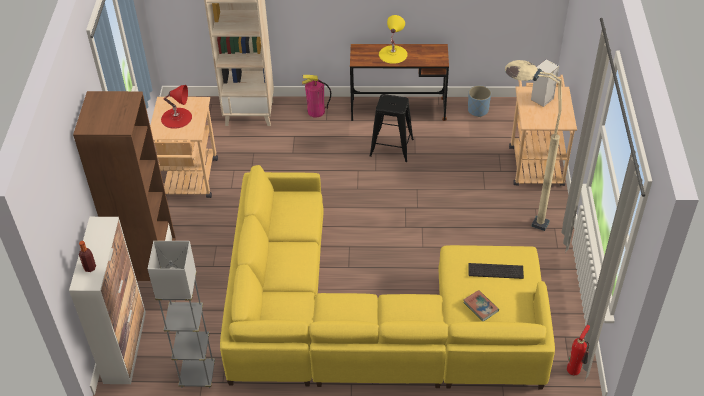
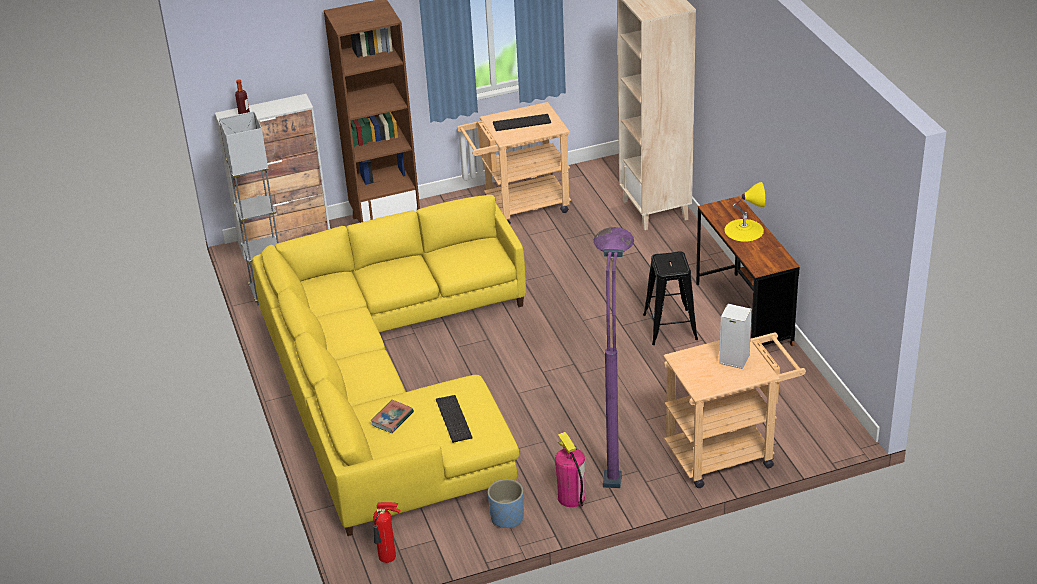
camera: 70 degrees right, 10 degrees down
(176, 118) = (522, 122): red table lamp -> keyboard
(316, 111) = (692, 254): fire extinguisher -> fire extinguisher (571, 497)
(478, 110) = (793, 380): blue planter -> blue planter (507, 518)
(513, 214) = (615, 454): beige floor lamp -> purple floor lamp

